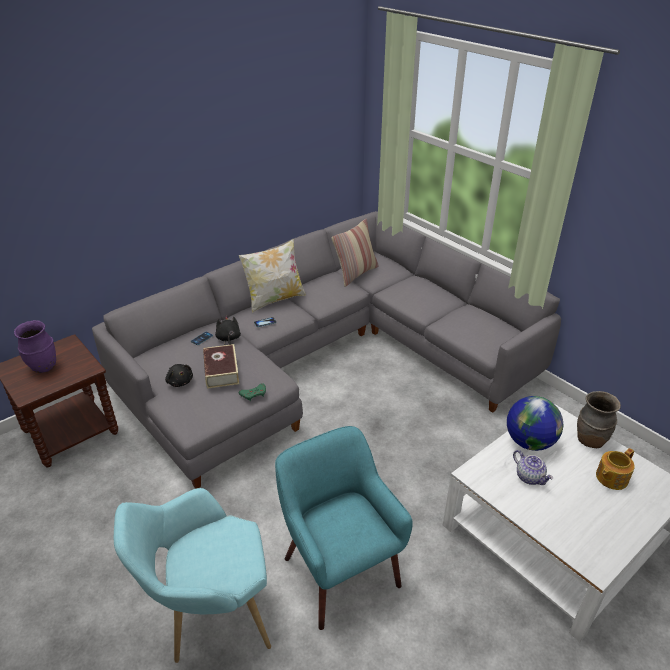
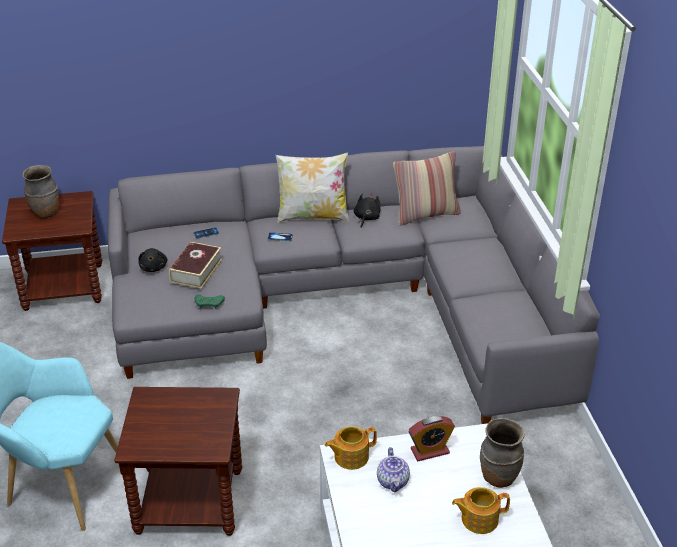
camera: 30 degrees right, 0 degrees up
(43, 367) = (45, 213): purple vase -> brown vase
(228, 339) = (231, 242): black plush toy -> black plush toy (366, 218)
(339, 571) = (190, 501): turquoise armchair -> brown side table
(482, 472) = (350, 456): none -> teapot
(529, 442) = (430, 451): globe -> alarm clock

